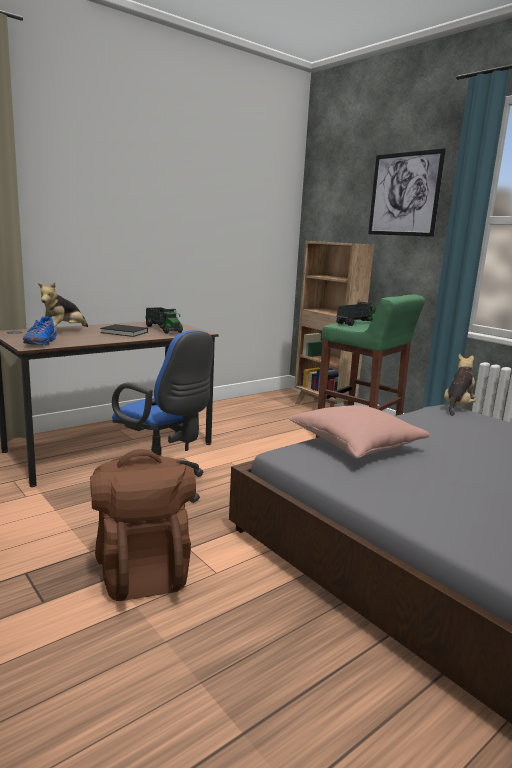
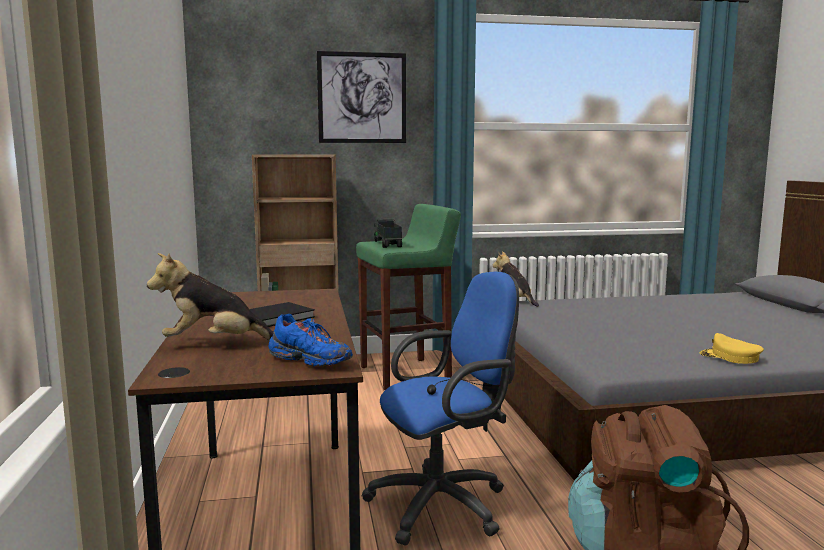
camera: 60 degrees left, 5 degrees down
(63, 331) = (215, 344): plush toy -> plush toy turned 120 degrees clockwise
(163, 329) = (277, 302): toy truck -> none
(355, 445) = (596, 345): pink pillow -> none
(414, 505) = (730, 357): none -> yellow cap

